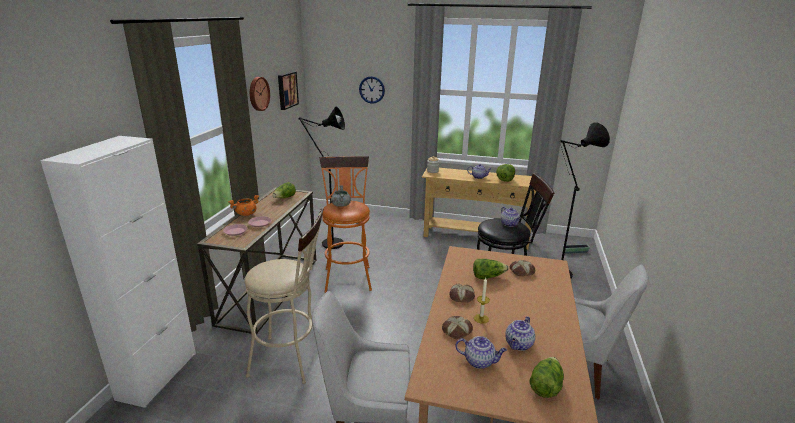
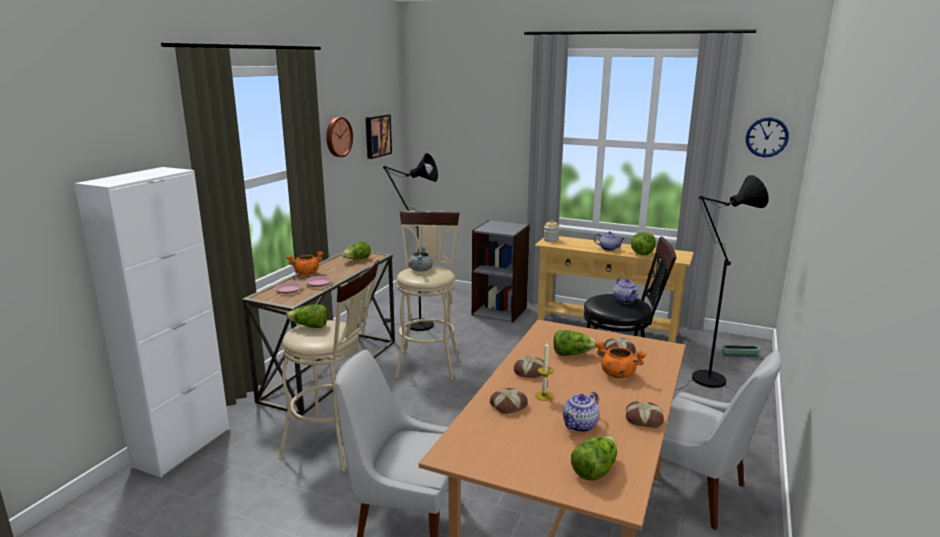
camera: 10 degrees right, 5 degrees down
(266, 267) = (309, 326): none -> lettuce
(347, 276) = (428, 362): orange stool -> beige stool
(371, 90) = (481, 138): wall clock -> wall clock (766, 137)
(392, 227) = (499, 311): none -> grey bookcase
(479, 361) = (523, 438): teapot -> none
(528, 293) = (617, 374): none -> orange cooking pot
(563, 333) = (644, 419): none -> bread

